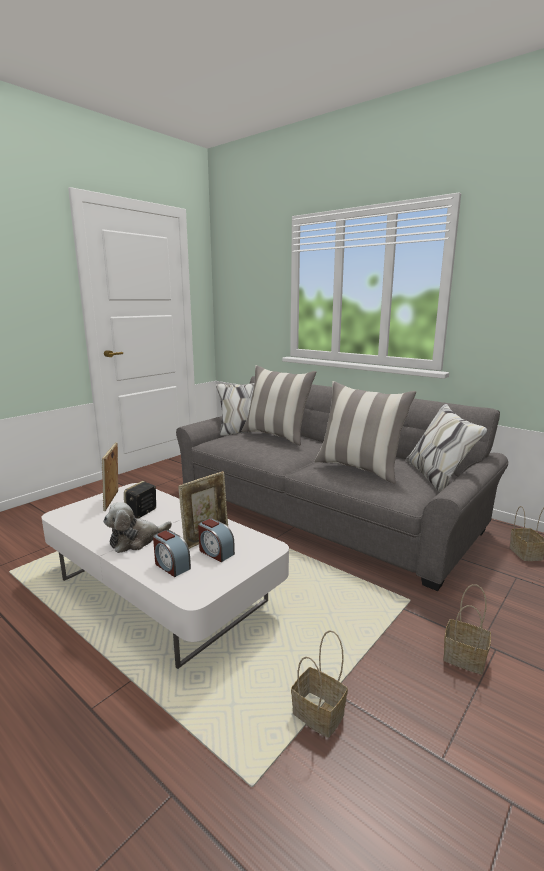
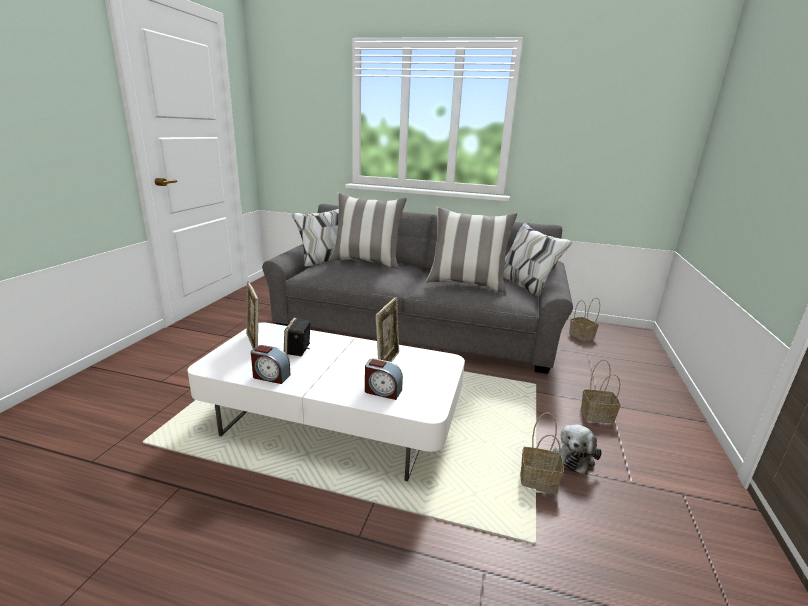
camera: 25 degrees left, 5 degrees up
(136, 540) = (323, 376): plush toy -> plush toy (574, 456)
(215, 552) = (408, 372): alarm clock -> alarm clock (270, 376)

